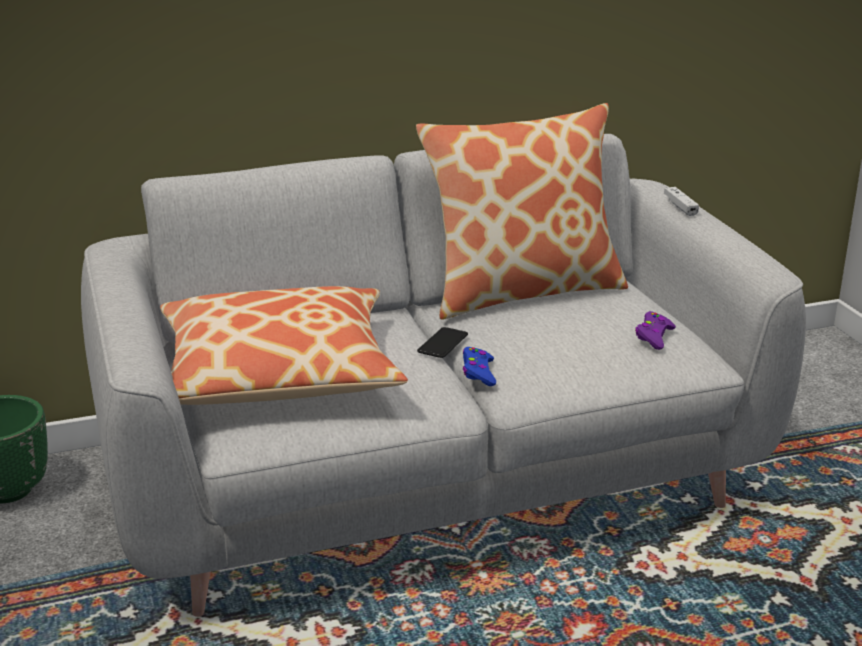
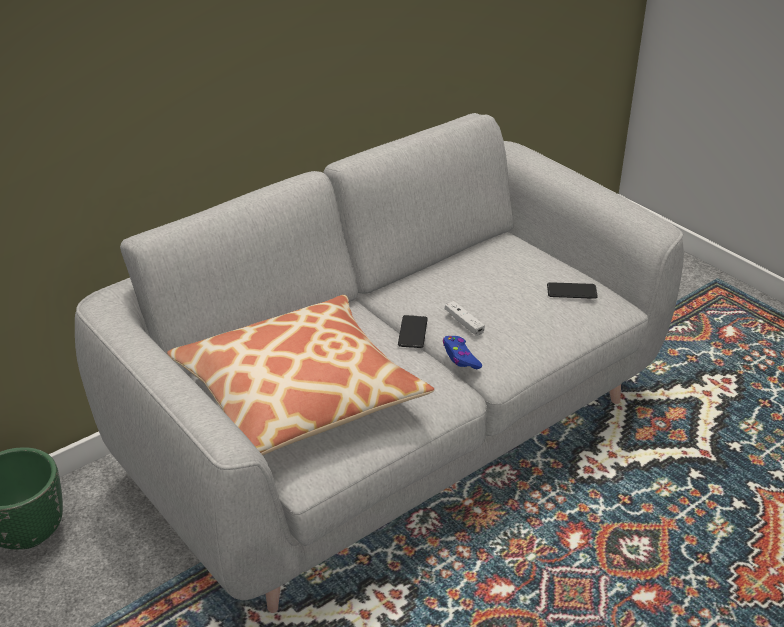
camera: 20 degrees left, 10 degrees up
(522, 291) = (441, 262): pillow -> none
(654, 337) = (571, 291): purple game controller -> phone
(680, 206) = (551, 169): white game controller -> white game controller (464, 323)

